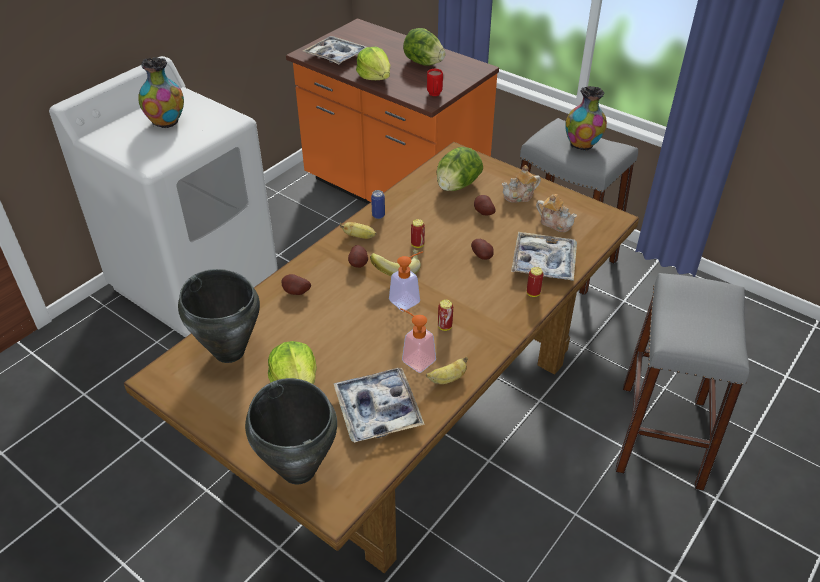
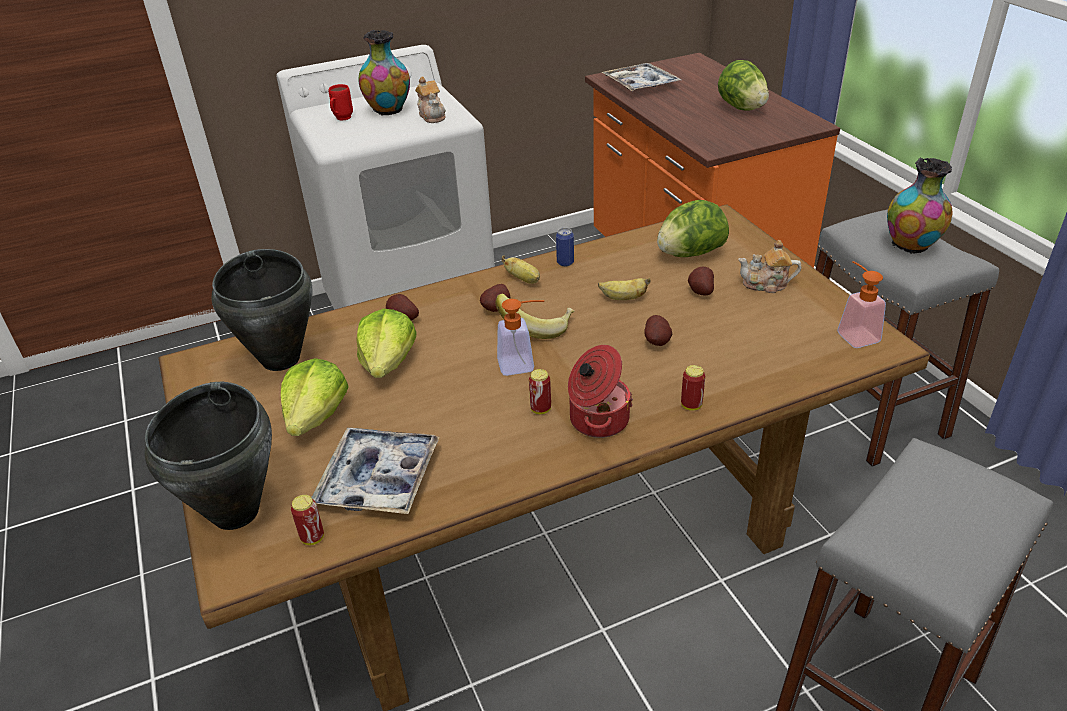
camera: 30 degrees right, 5 degrees down
(375, 77) = (668, 112): lettuce -> lettuce (388, 363)
(414, 358) = (472, 434): soap dispenser -> soap dispenser (854, 333)
(417, 245) = (585, 306): can -> can (312, 538)
(435, 95) = (727, 143): red mug -> red mug (341, 119)
(447, 379) = (492, 473): banana -> banana (623, 298)
(484, 321) = (597, 419): none -> cooking pot
(543, 262) = (736, 372): tray -> none
(555, 223) = (792, 328): teapot -> teapot (432, 115)

